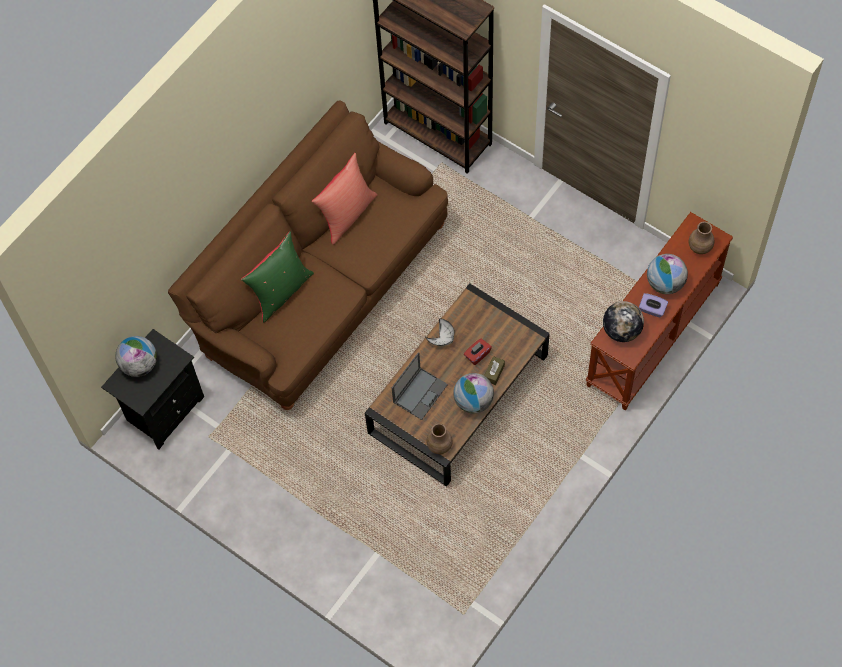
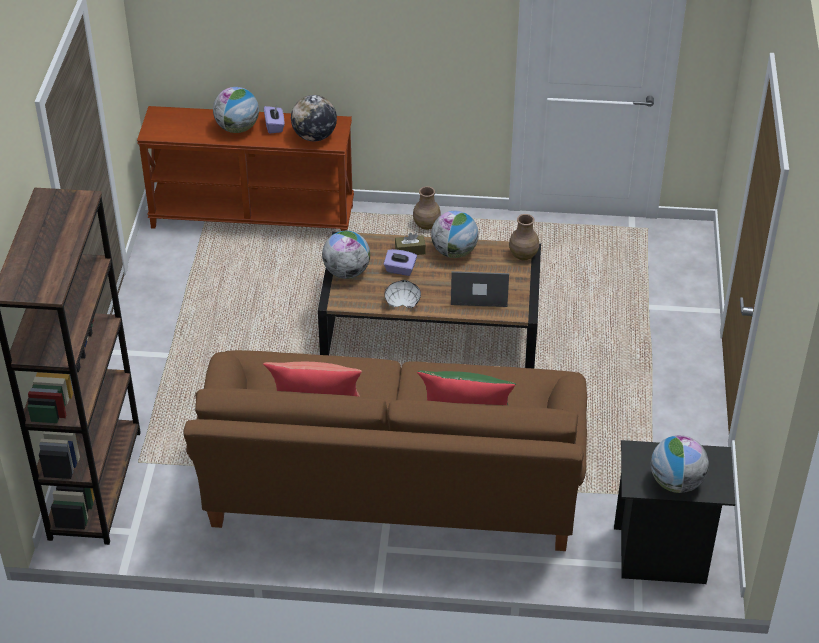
camera: 125 degrees left, 20 degrees down
(477, 355) = (400, 270): red tissue box -> purple tissue box
(497, 319) = (346, 272): none -> globe
(700, 248) = (177, 120): brown vase -> brown vase (427, 225)

